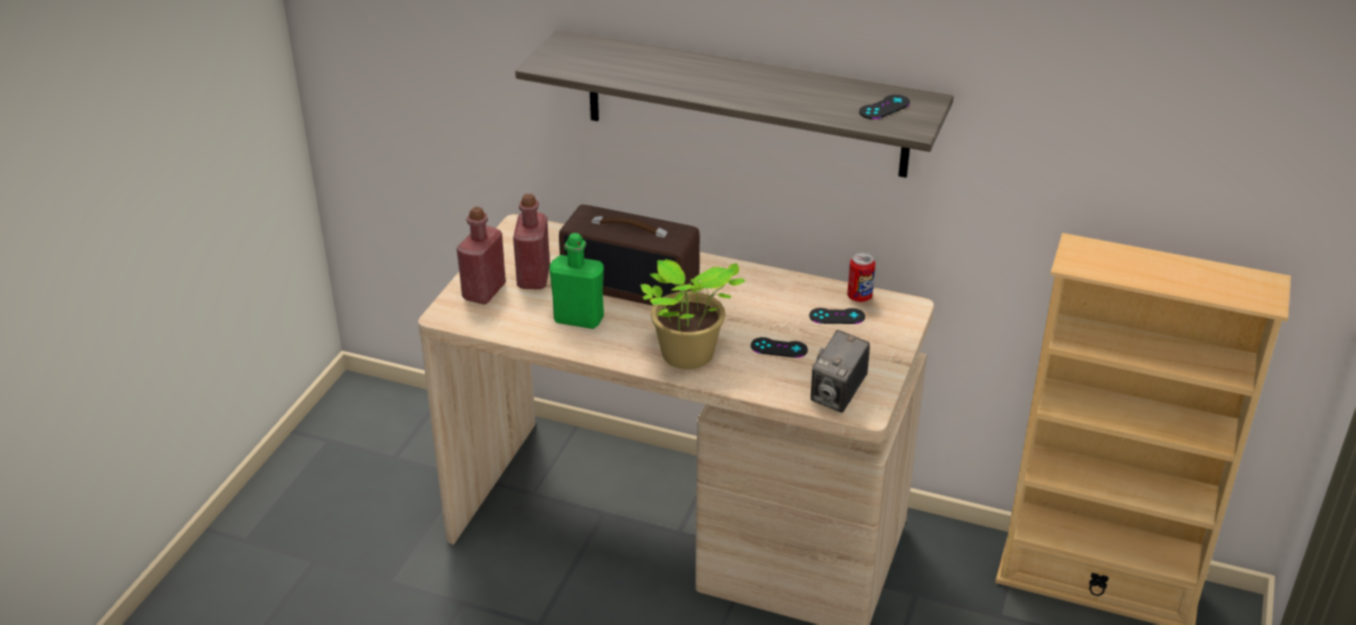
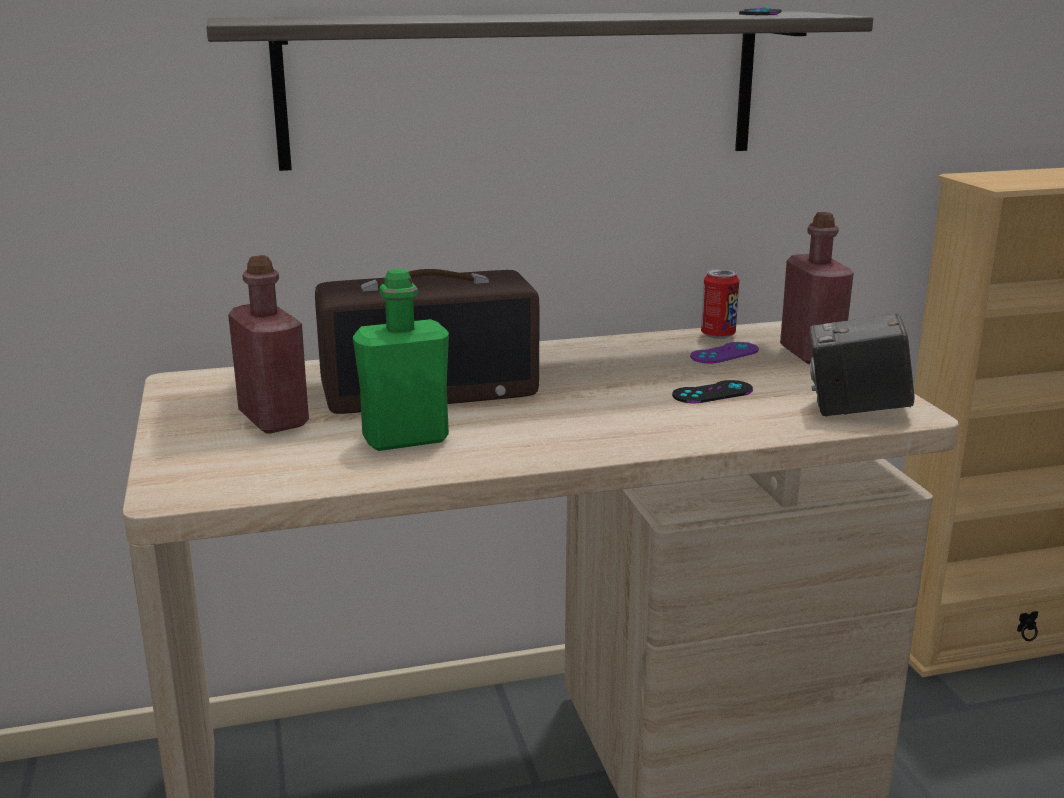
camera: 35 degrees left, 15 degrees down
(484, 292) = (209, 452): red bottle -> red bottle (811, 354)
(687, 357) = (618, 431): potted plant -> none
(837, 316) = (724, 353): black game controller -> purple game controller
(838, 395) = (856, 410): camera -> camera turned 105 degrees clockwise

